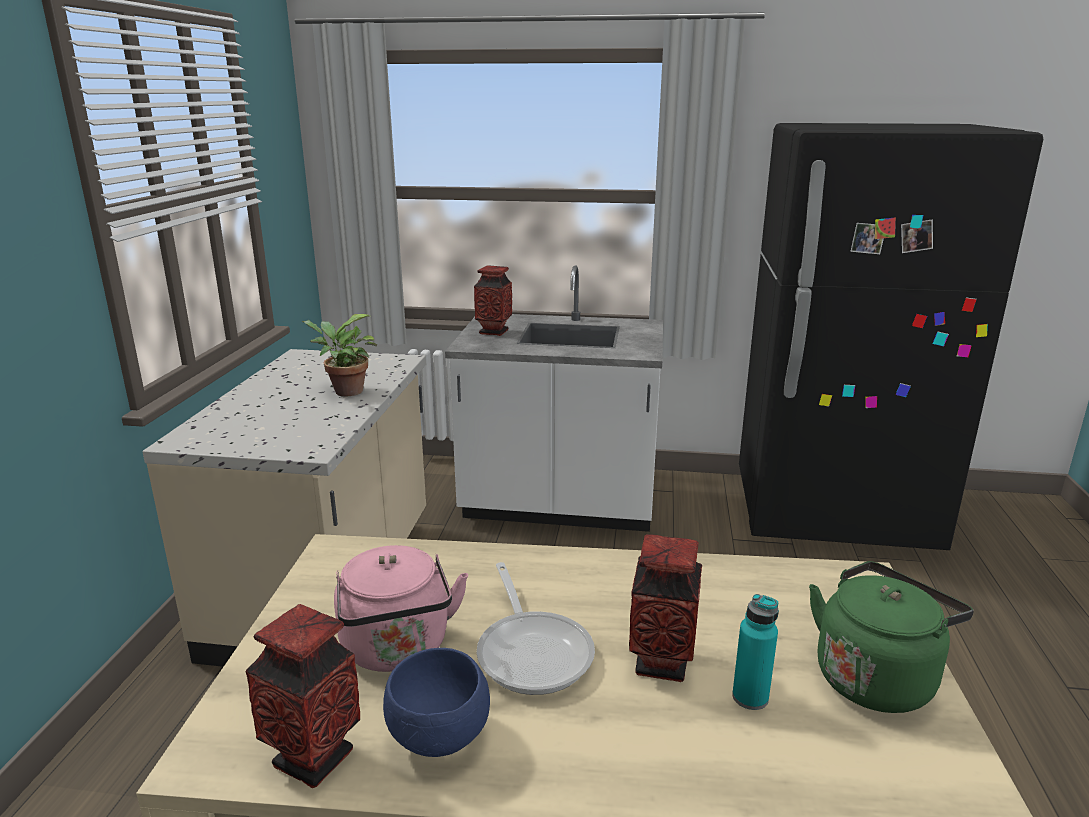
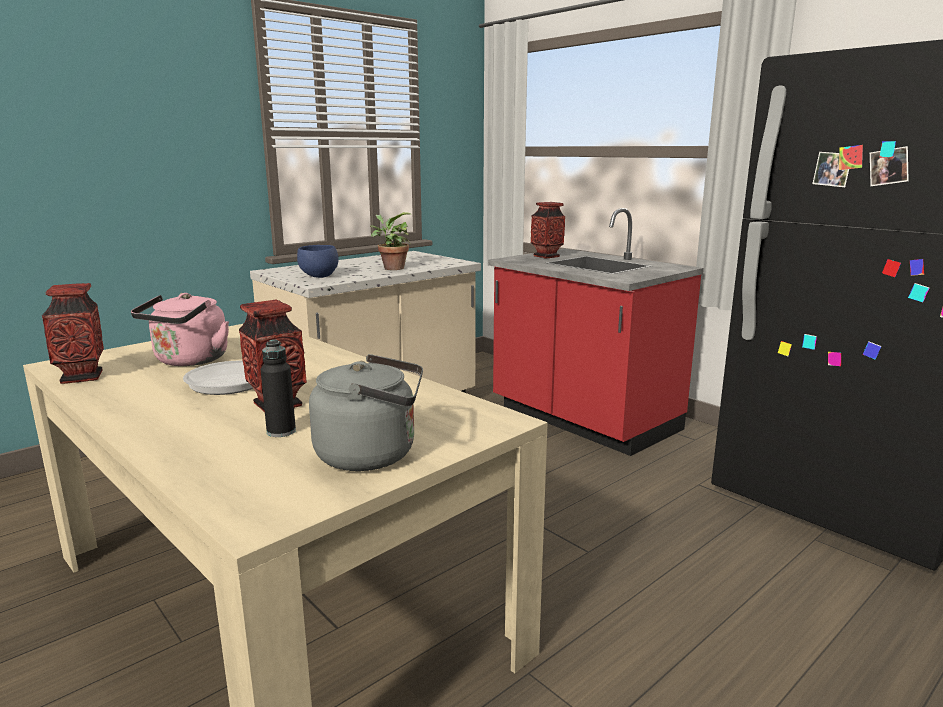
camera: 40 degrees right, 5 degrees down
(442, 738) = (130, 389): blue bowl -> blue bowl (319, 276)
(559, 505) = (583, 419): white counter -> red counter
(750, 697) = (281, 431): turquoise bottle -> black bottle
(876, 677) = (372, 455): green kettle -> grey kettle

